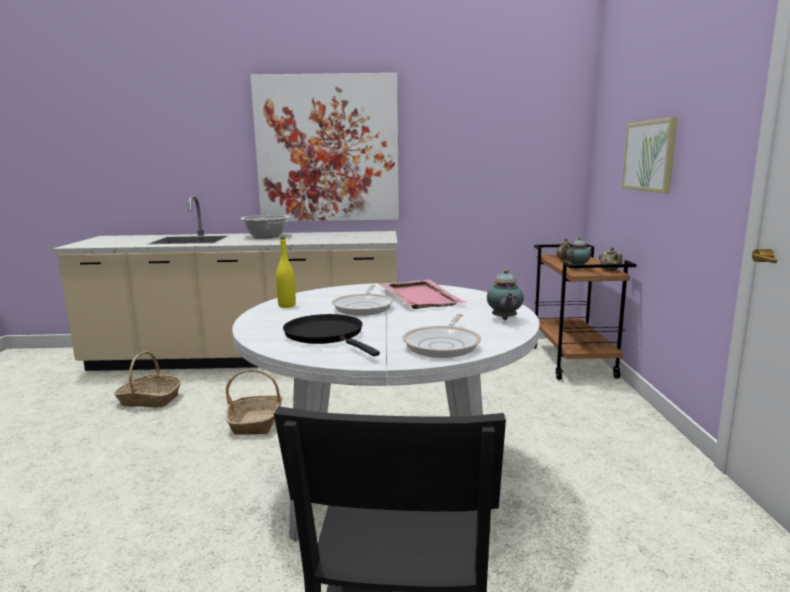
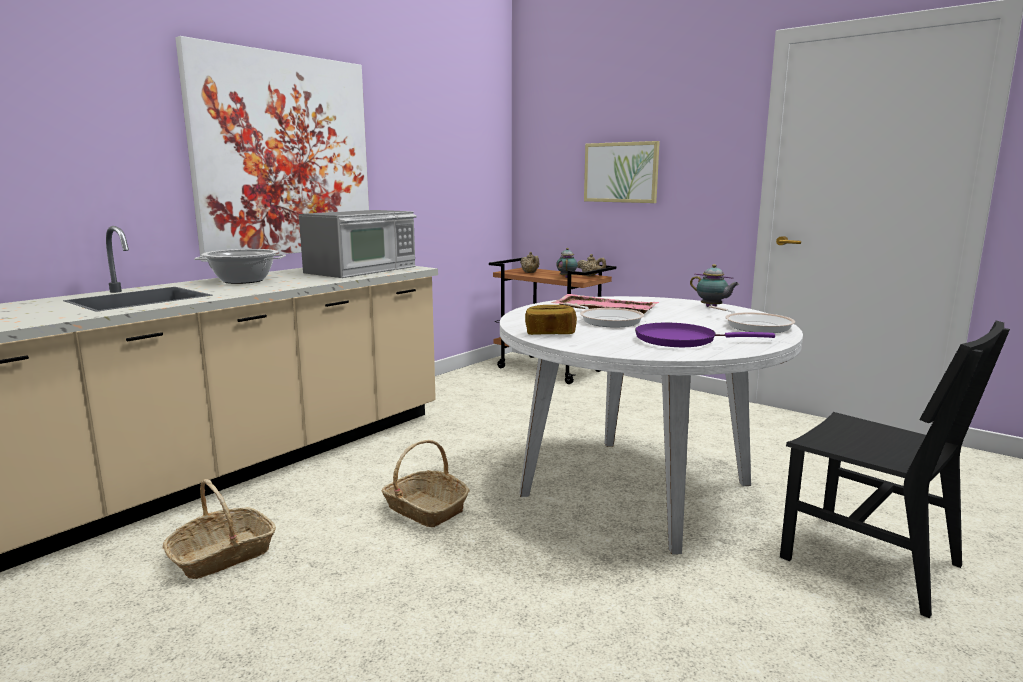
camera: 50 degrees left, 0 degrees up
(287, 305) = (550, 333): yellow bottle -> bread
(327, 335) = (680, 340): black frying pan -> purple frying pan
(351, 237) = (363, 270): none -> microwave

